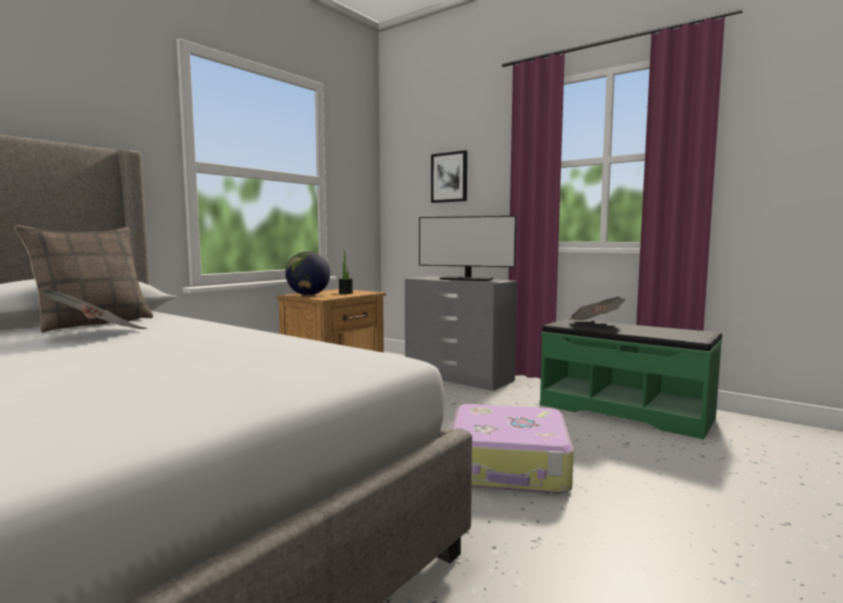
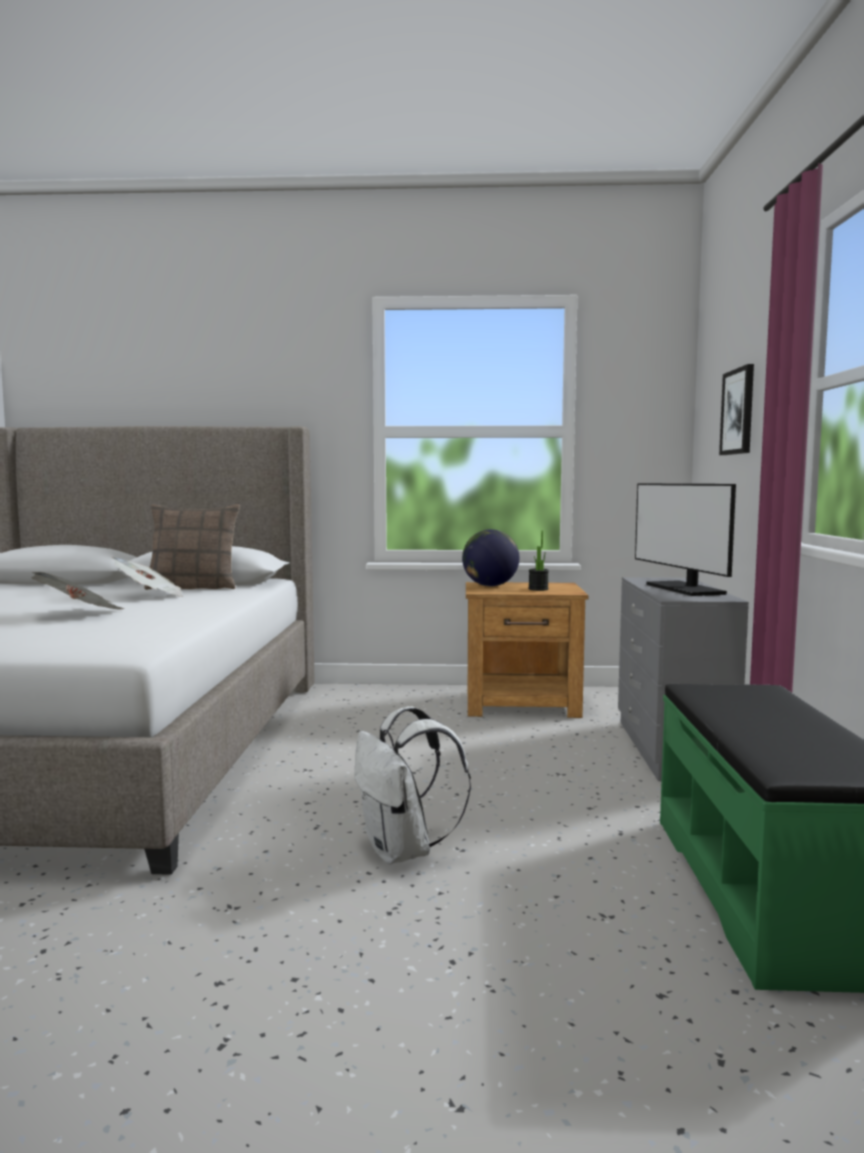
camera: 55 degrees right, 0 degrees up
(509, 466) = (403, 851): suitcase -> white backpack
(595, 324) = (753, 703): newspaper -> newspaper (80, 614)

